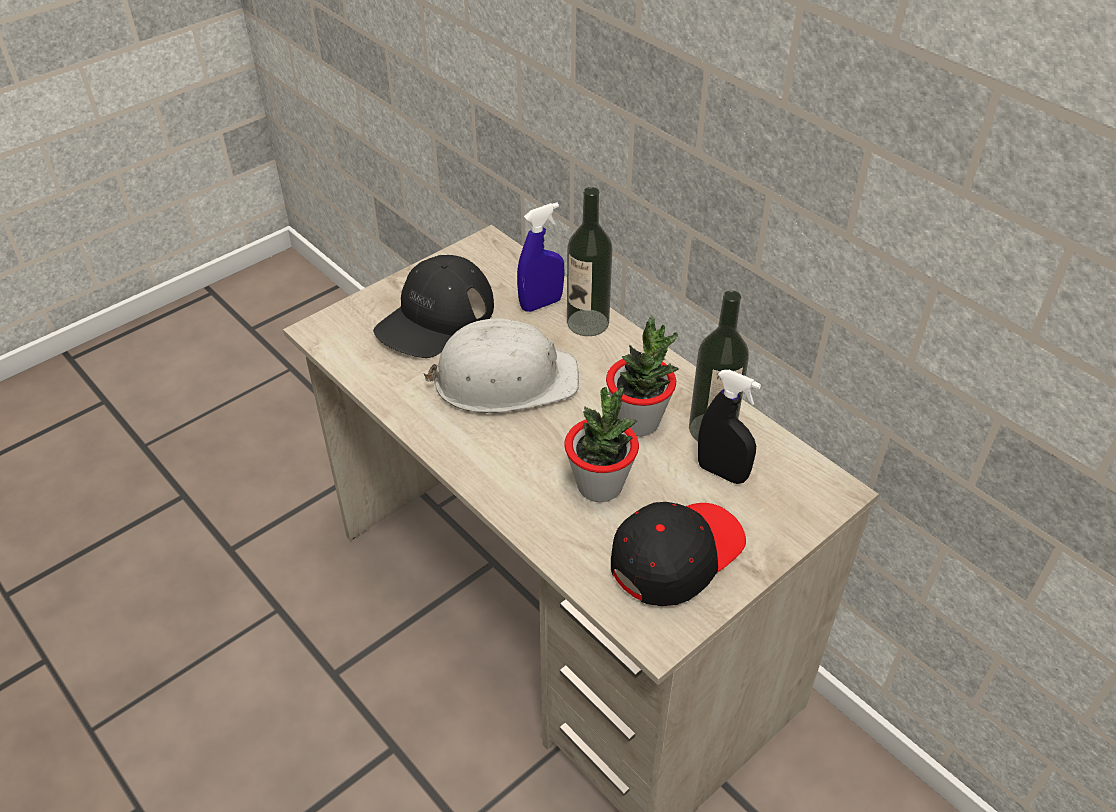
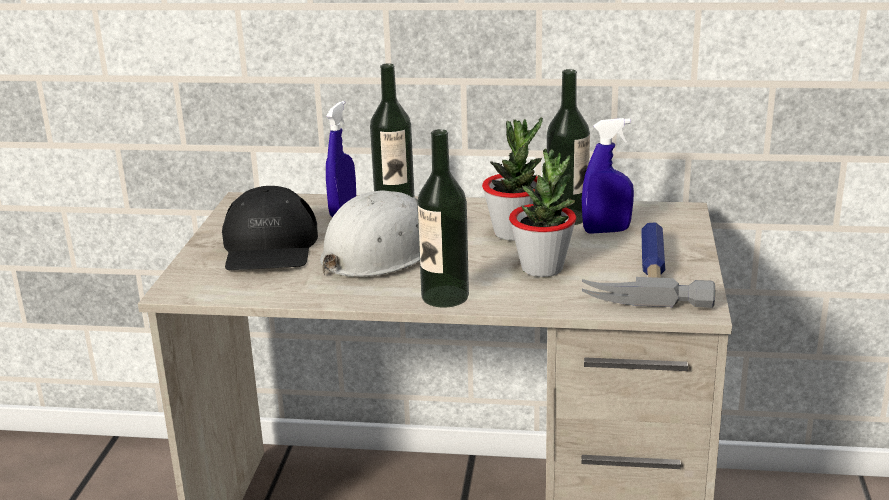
camera: 40 degrees left, 20 degrees down
(481, 468) = (445, 296): none -> bottle
(676, 555) = (645, 274): black cap -> hammer
(722, 472) = (606, 231): black spray bottle -> blue spray bottle

